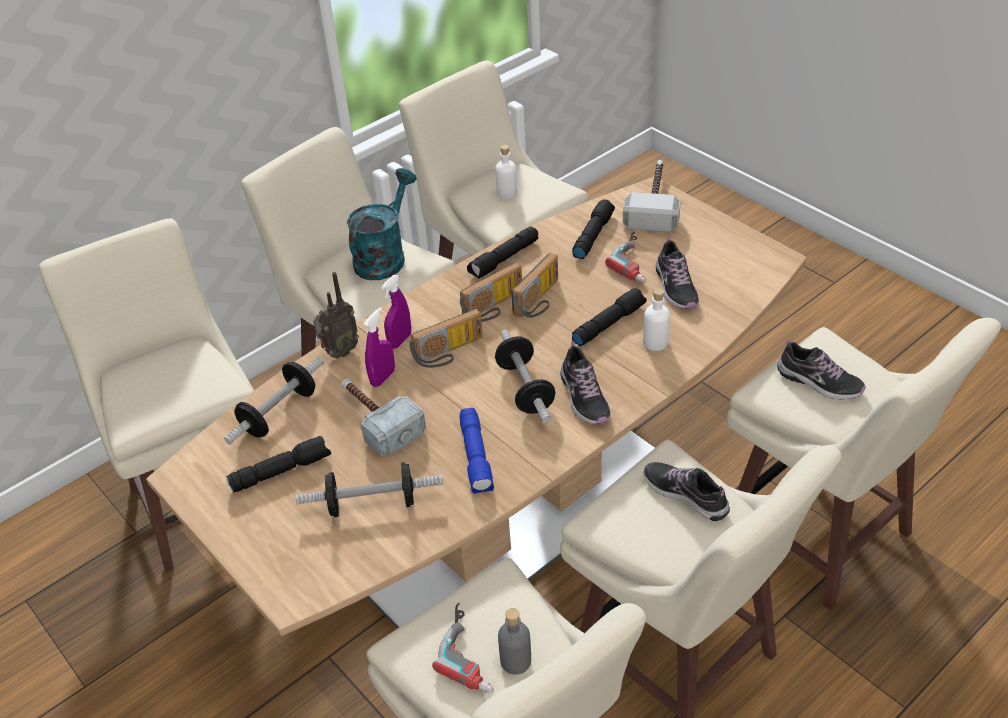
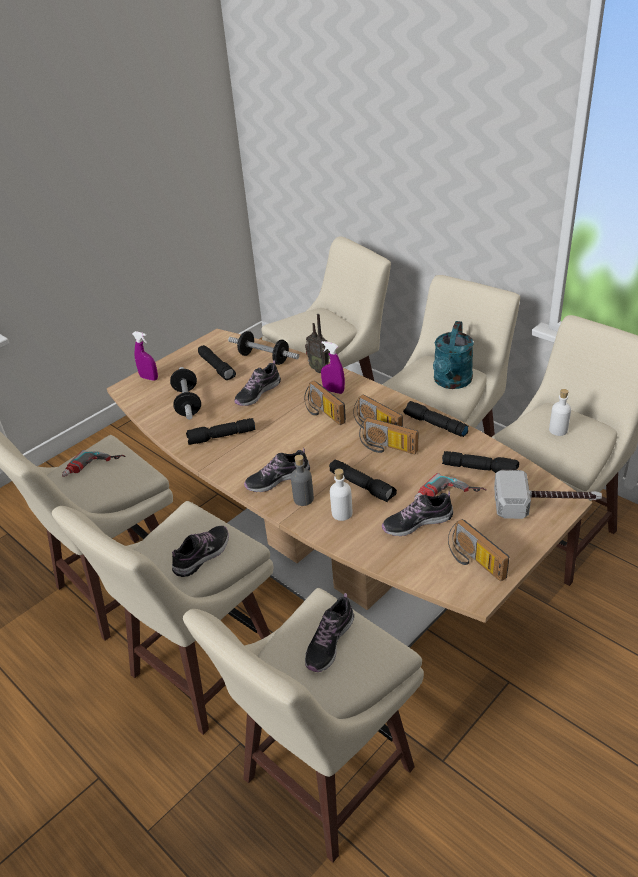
camera: 85 degrees right, 5 degrees down
(376, 420) = (257, 393): hammer -> shoe
(383, 378) = (296, 390): purple spray bottle -> purple spray bottle (149, 378)
(384, 256) = (451, 382): turquoise watering can -> turquoise watering can turned 90 degrees clockwise
(477, 457) = (221, 437): blue flashlight -> black flashlight
(516, 661) = (83, 486): grey bottle -> grey bottle (303, 499)
(525, 389) = (286, 450): dumbbell -> none
(734, 255) = (473, 561): none -> radio

